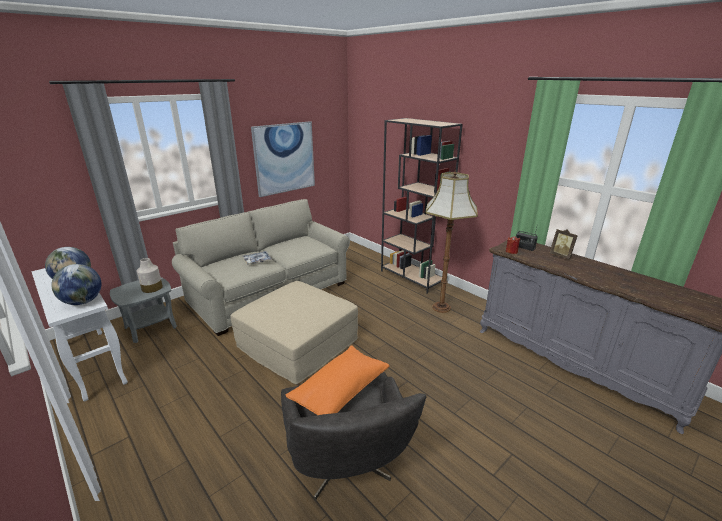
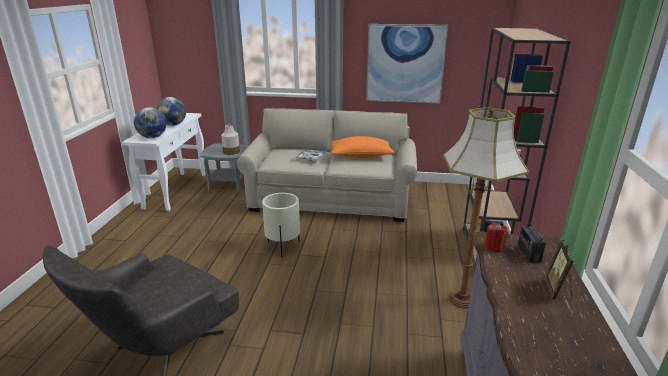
camera: 50 degrees right, 0 degrees up
(297, 343) = (283, 246): beige ottoman -> beige planter
(340, 391) = (181, 278): orange pillow -> orange pillow (361, 156)

